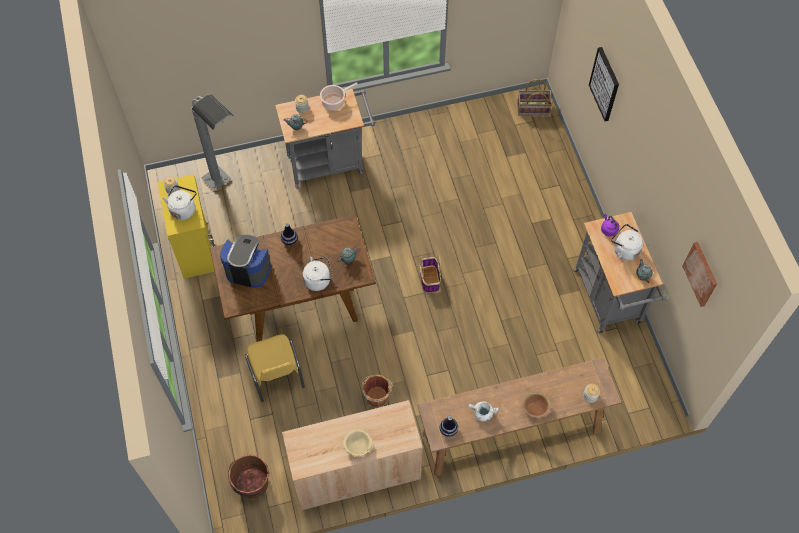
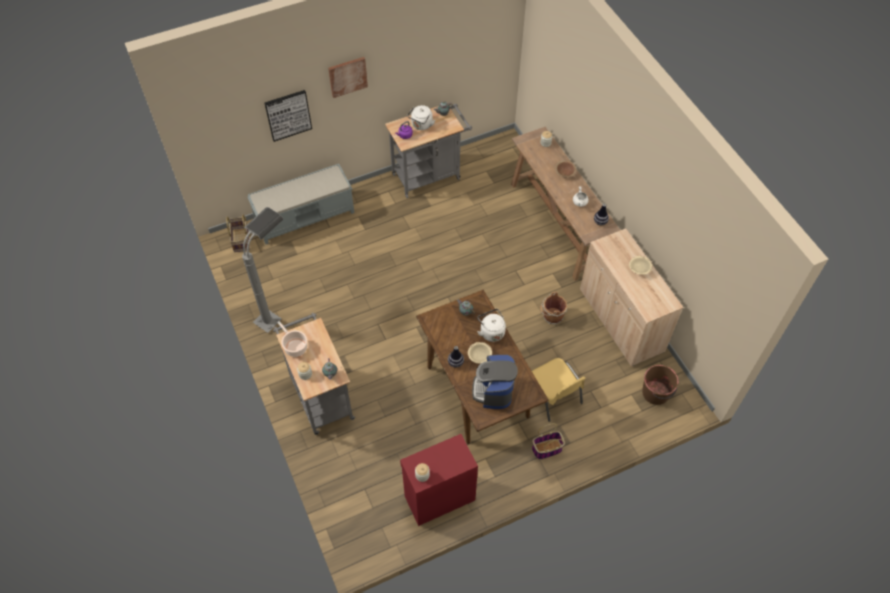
camera: 100 degrees left, 5 degrees down
(183, 209) = (444, 458): white kettle -> none
(196, 248) = (439, 497): yellow cabinet -> red cabinet
(226, 189) = (363, 485): grey floor lamp -> grey floor lamp (277, 311)
(276, 374) = (553, 396): yellow chair -> yellow chair turned 90 degrees clockwise
(292, 263) = (479, 356): none -> beige bowl
(429, 279) = (433, 294): basket -> basket (546, 449)
(557, 168) = (305, 217): none -> grey bench
(701, 274) = (471, 43): picture -> picture (347, 76)

